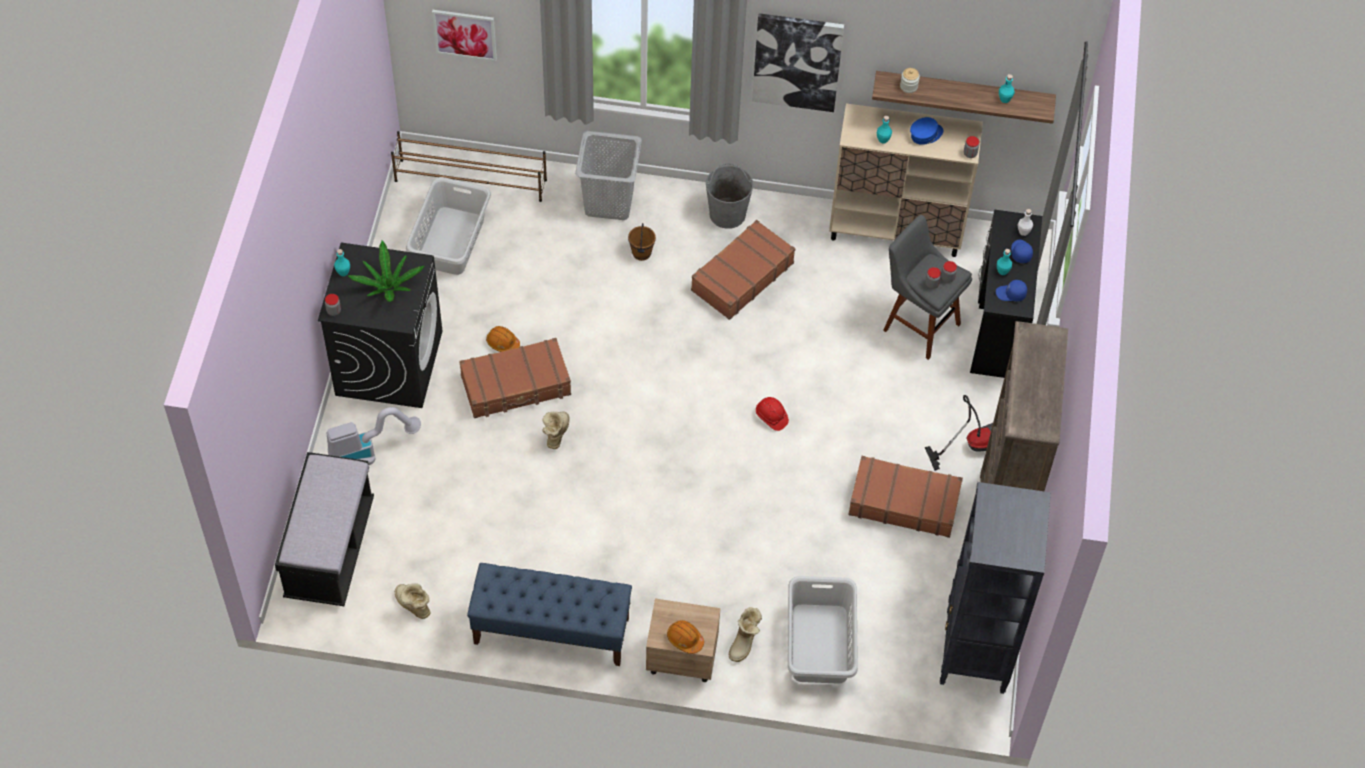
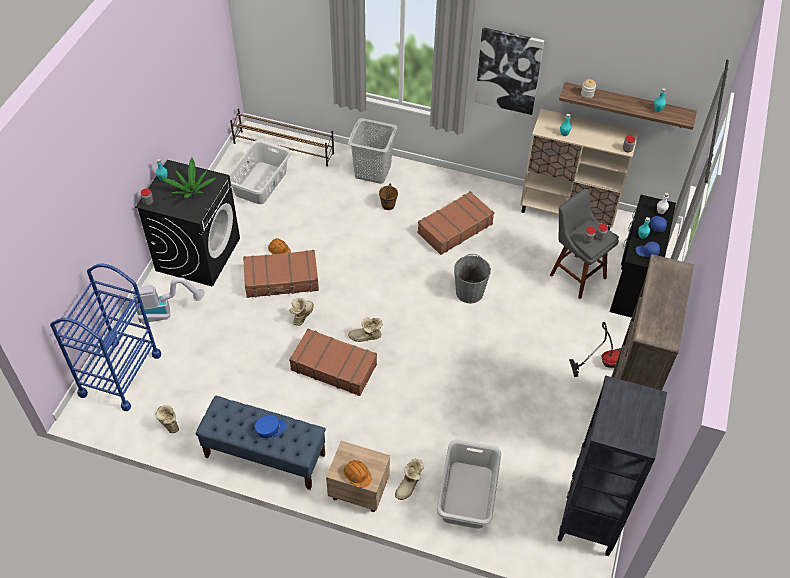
camera: 10 degrees right, 5 degrees down
(330, 550) = (120, 374): black bench -> blue cart
(465, 34) = (282, 36): picture -> none
(650, 453) = (366, 337): none -> boot
(727, 213) = (452, 187): grey bucket -> grey bucket (469, 292)
(771, 417) = (459, 324): red hard hat -> none
(903, 502) = (548, 397): brown suitcase -> brown suitcase (334, 367)
(925, 134) = (596, 134): blue cap -> blue cap (270, 429)

